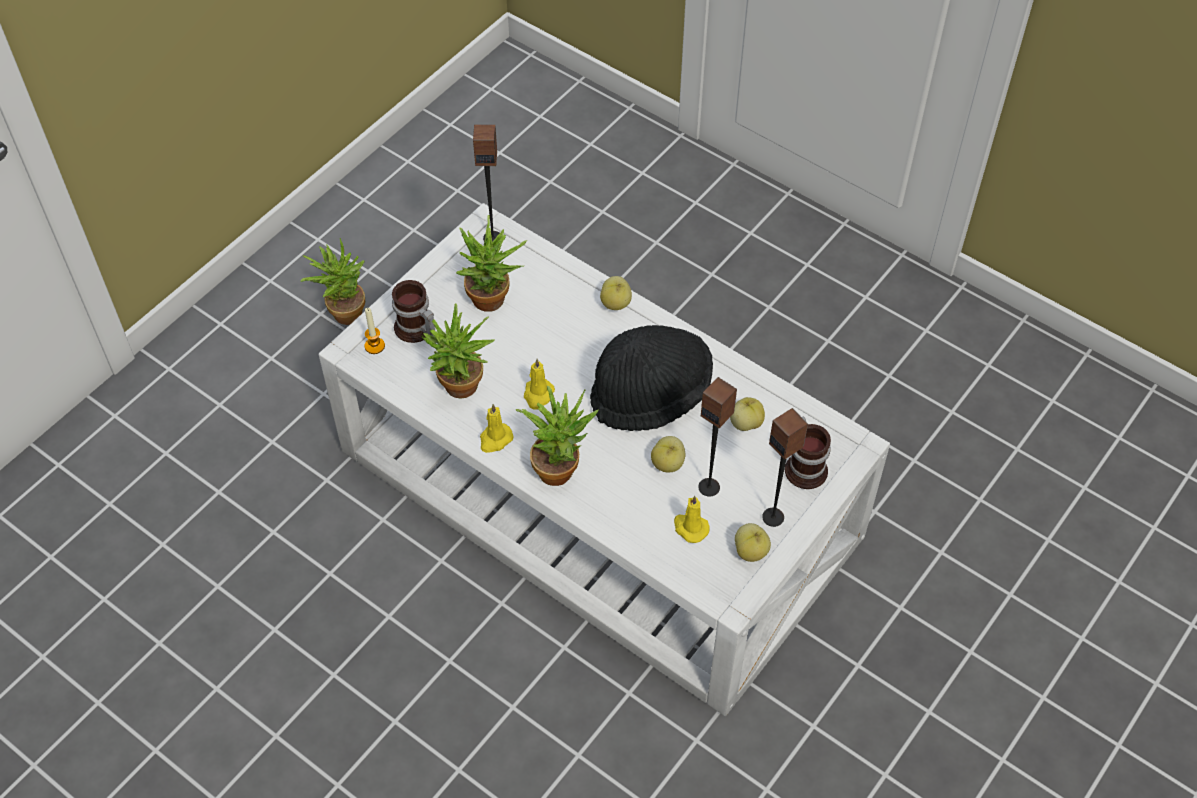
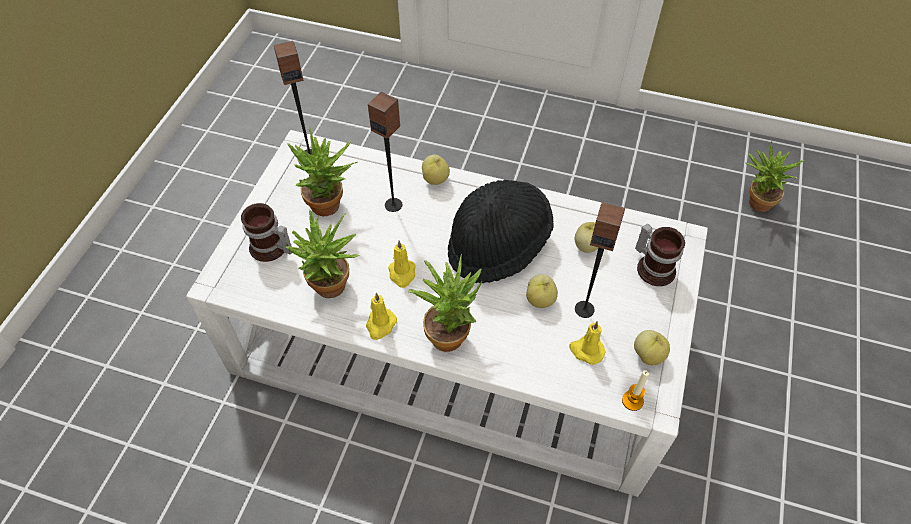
camera: 20 degrees left, 0 degrees up
(342, 311) = (191, 257): potted plant -> potted plant (754, 203)
(374, 346) = (237, 273): candle -> candle (632, 401)
(773, 517) = (651, 318): speaker -> speaker (393, 204)

